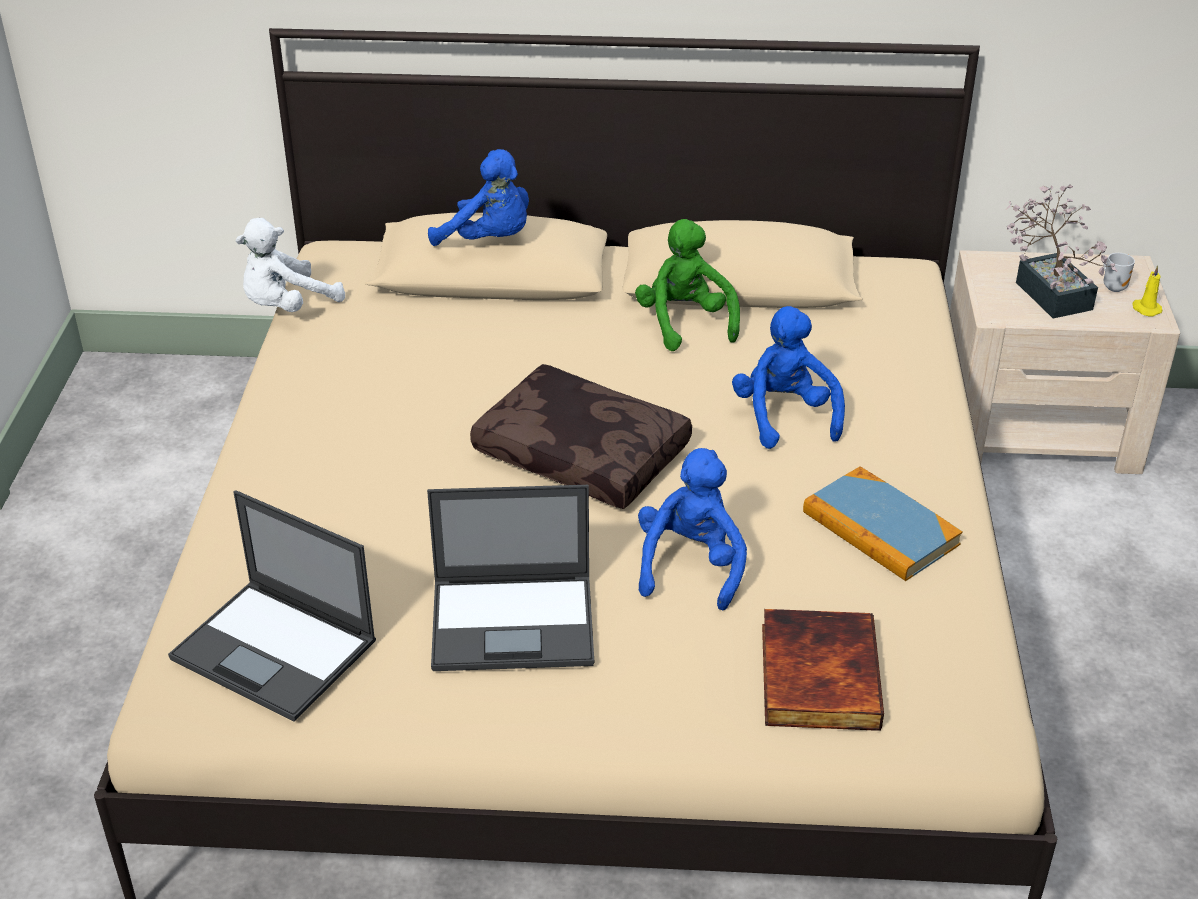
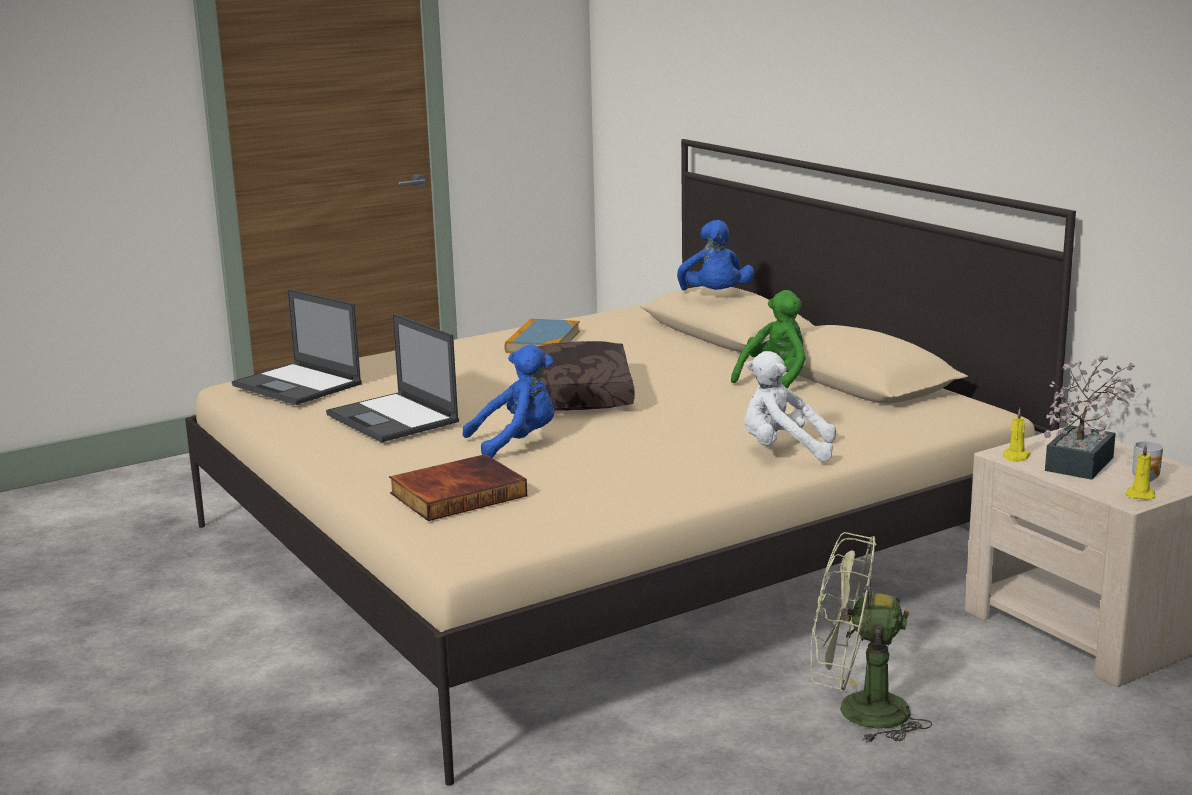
camera: 55 degrees right, 20 degrees down
(276, 650) = (298, 385): laptop -> laptop turned 45 degrees counterclockwise
(287, 306) = (600, 310): white plush toy -> white plush toy (783, 451)
(784, 416) = (722, 425): blue plush toy -> none
(880, 529) = (643, 475): book -> book (543, 342)
(1008, 313) = (1016, 457): none -> yellow candle
(1080, 626) = (857, 712): none -> green fan

